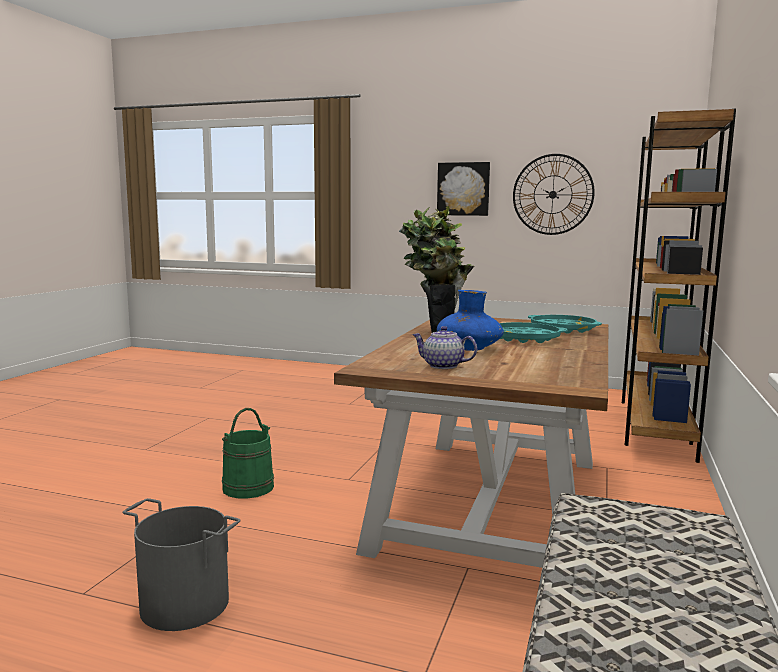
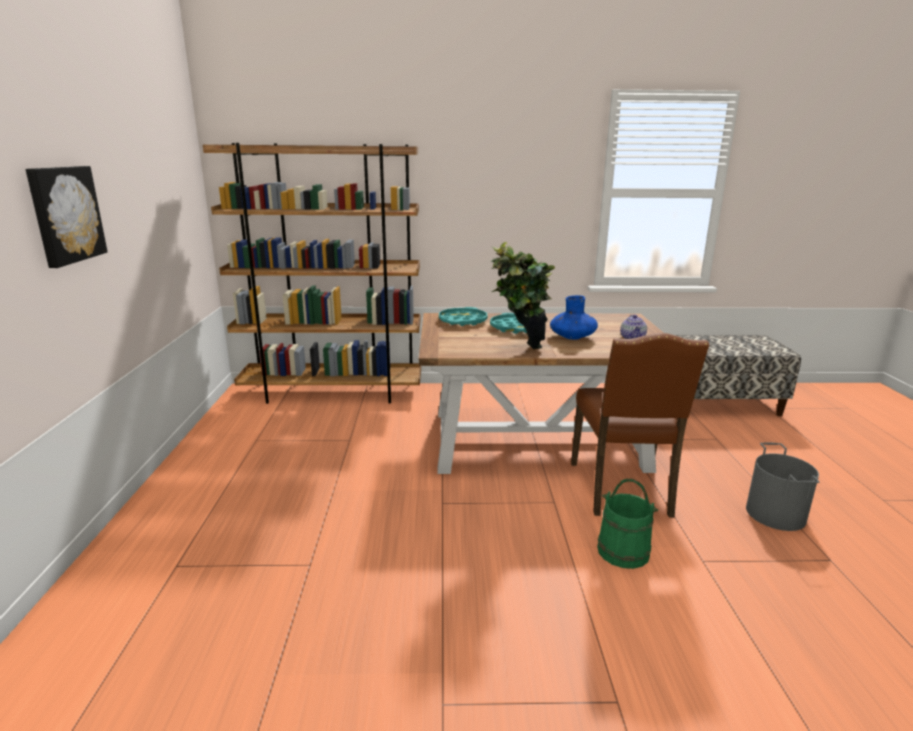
camera: 110 degrees left, 10 degrees up
(338, 519) = (622, 490): none -> brown chair
(552, 194) = (140, 209): wall clock -> none

